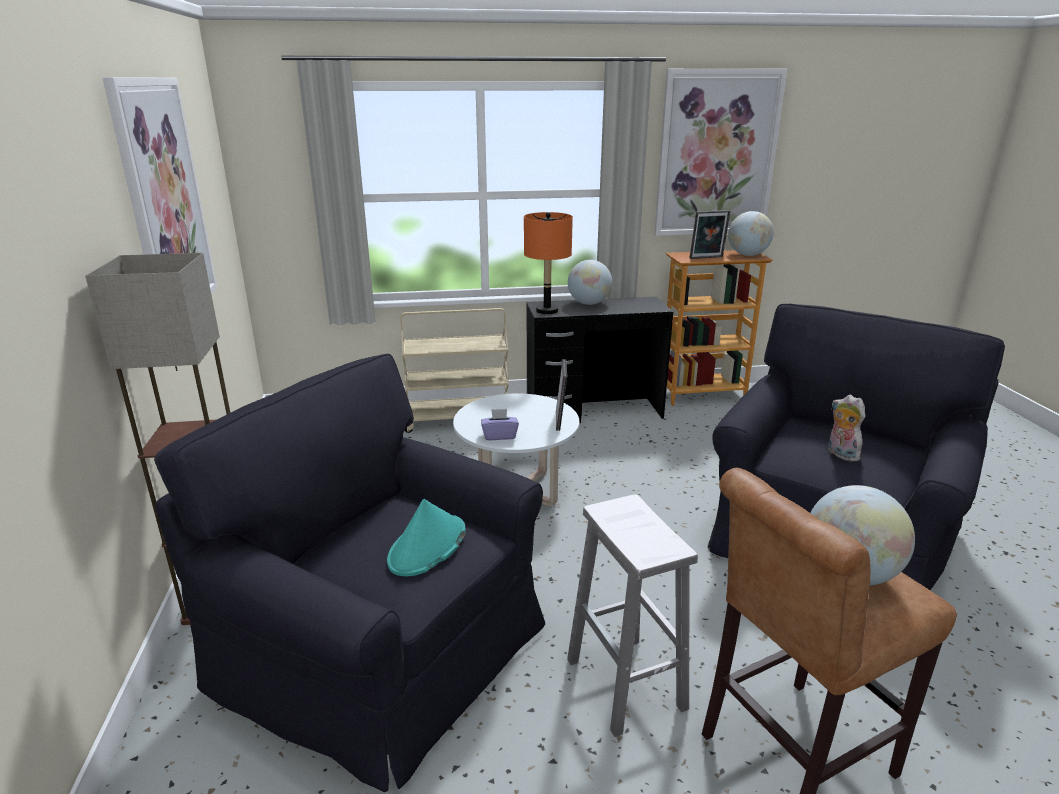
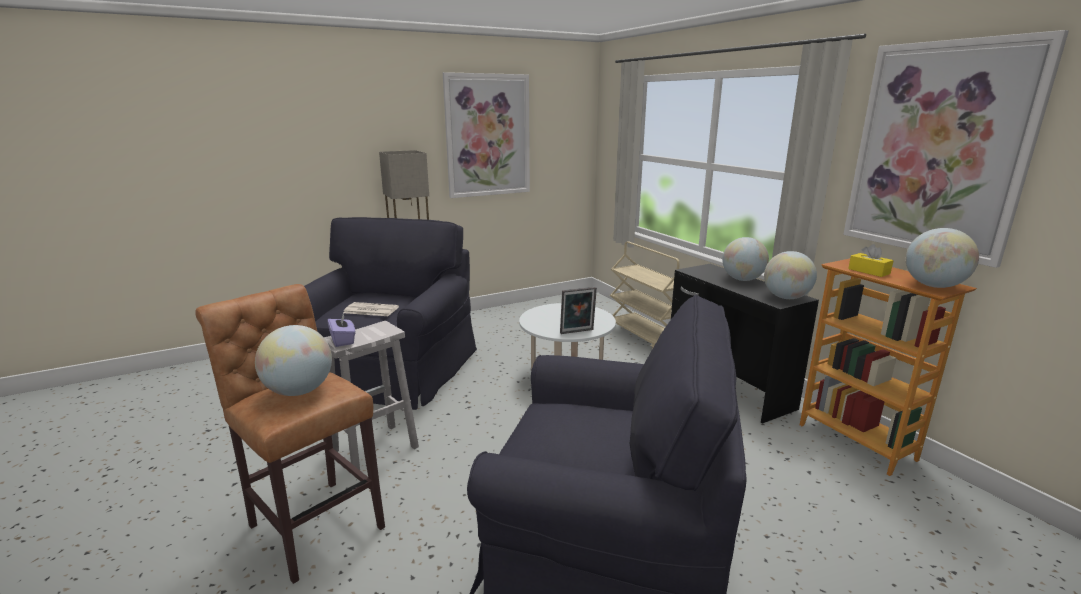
camera: 70 degrees right, 5 degrees down
(427, 546) = (370, 310): turquoise hat -> newspaper
(499, 436) = (536, 318): purple tissue box -> purple tissue box (343, 340)
(546, 311) = (697, 270): orange table lamp -> none
(647, 303) = (786, 297): none -> globe
(707, 258) = (869, 271): picture frame -> yellow tissue box
(840, 454) = (565, 431): plush toy -> none

